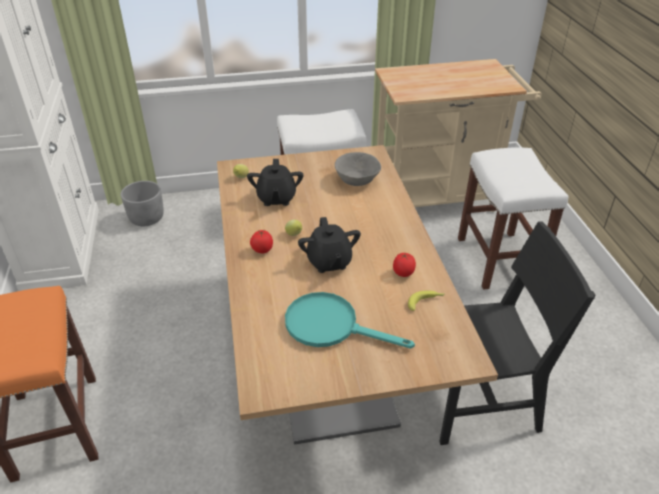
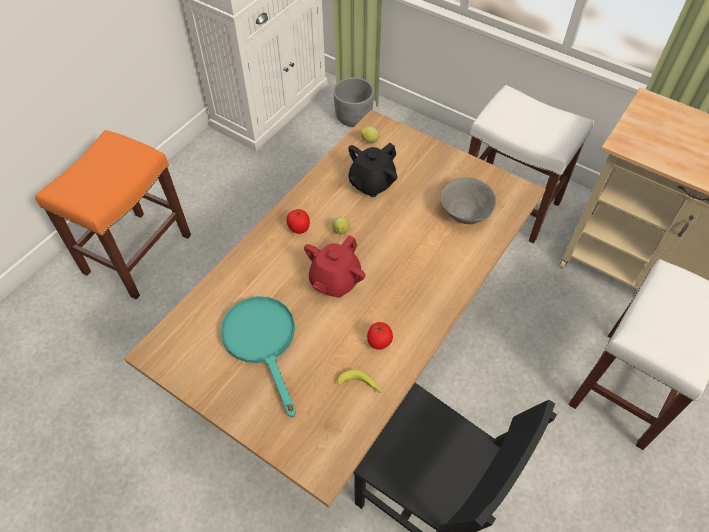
camera: 45 degrees right, 15 degrees up
(329, 262) = (334, 281): black teapot -> red teapot

